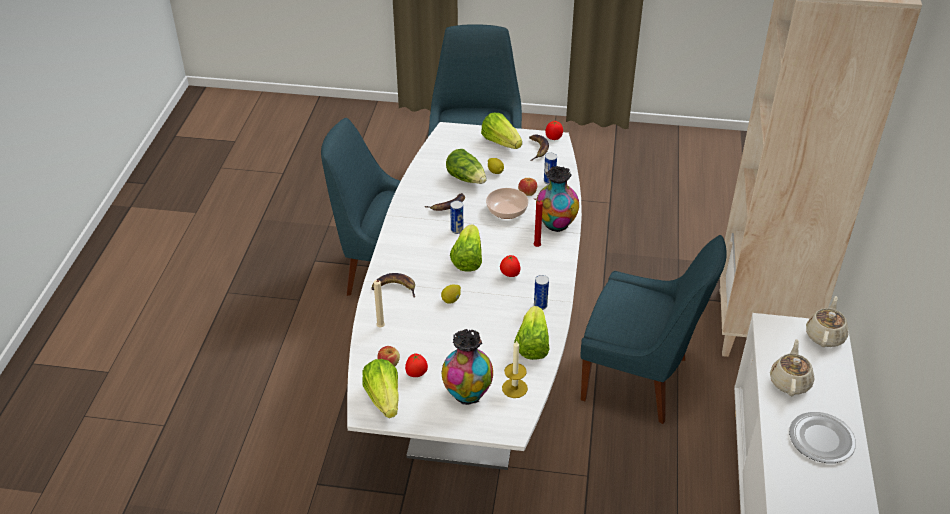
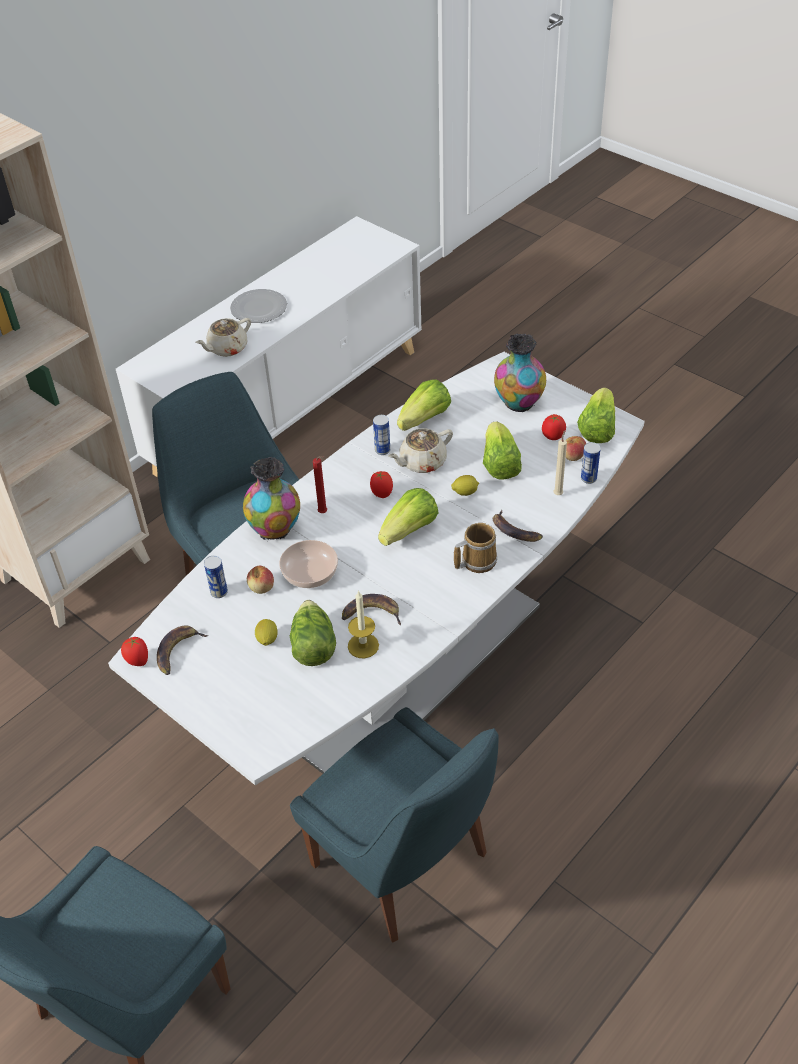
camera: 145 degrees left, 5 degrees up
(407, 259) = (476, 561): none -> mug
(457, 230) = (390, 573): can -> can (588, 478)
(501, 142) = (211, 688): lettuce -> lettuce (499, 464)
(514, 388) = (474, 392): candle -> candle (363, 646)
(825, 335) = (149, 366): beige teapot -> beige teapot (421, 462)

